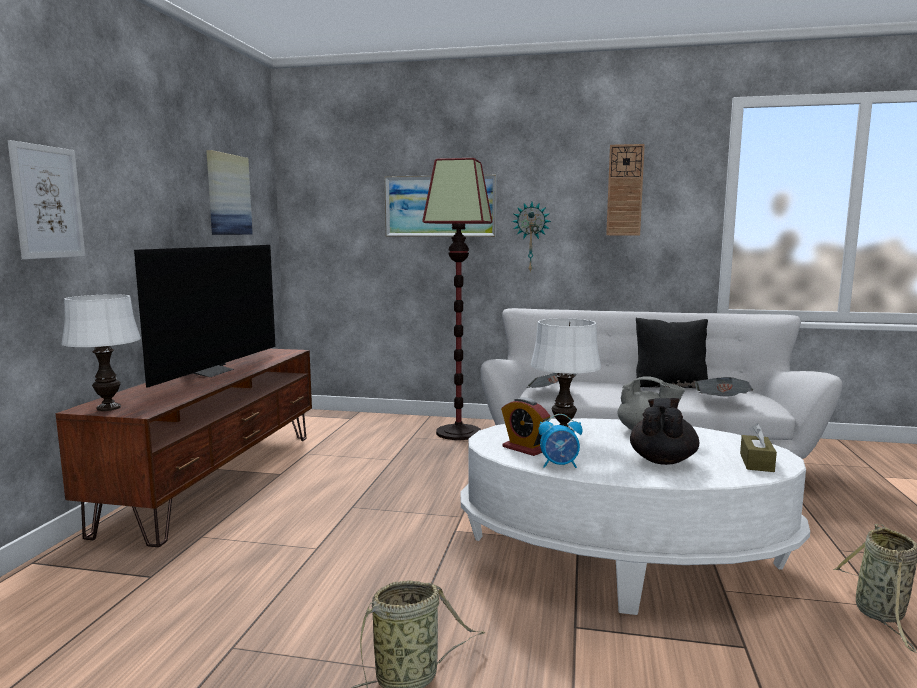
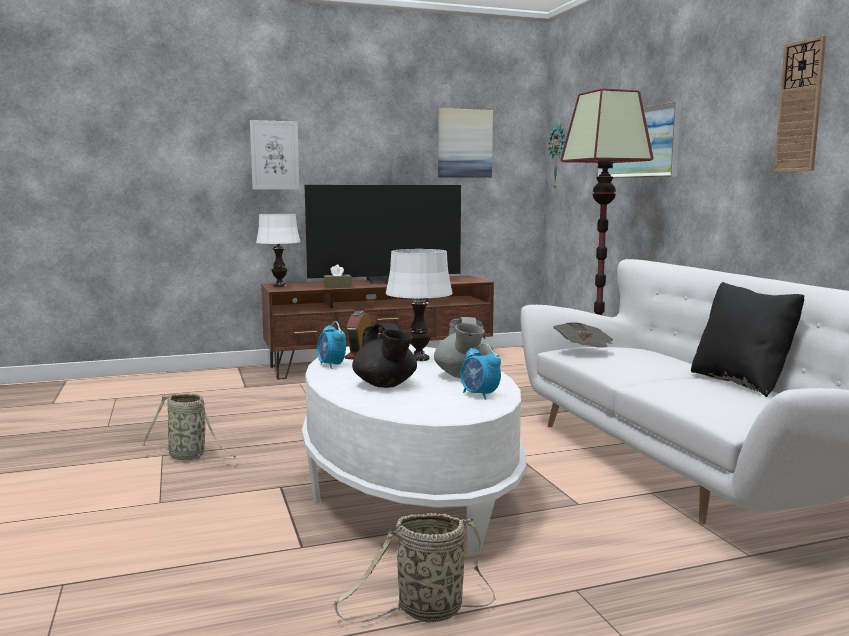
camera: 60 degrees right, 0 degrees up
(531, 237) = (705, 176): wall clock -> wall clock (558, 156)
(662, 460) = (385, 385): black teapot -> black teapot turned 75 degrees clockwise
(716, 440) = (479, 395): none -> alarm clock
(722, 402) = (701, 402): newspaper -> none
(756, 462) = (424, 409): brown tissue box -> brown tissue box (337, 287)

